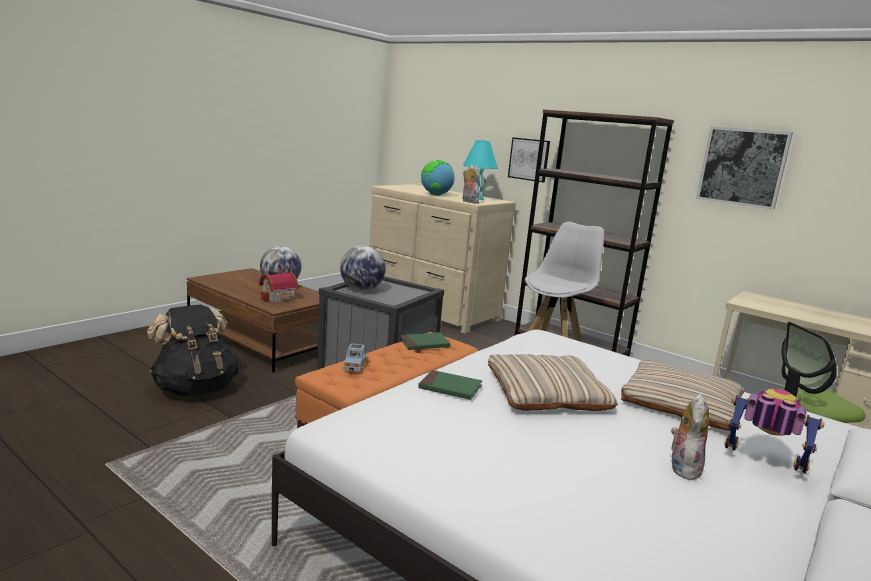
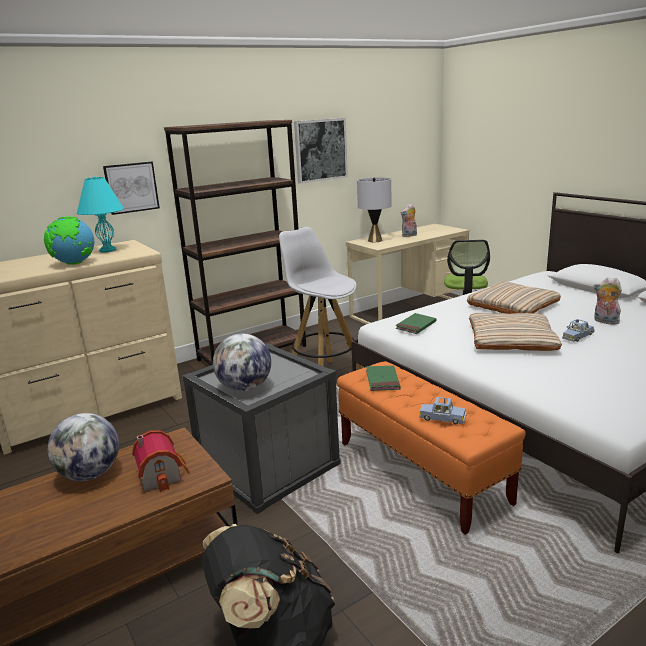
camera: 70 degrees left, 5 degrees up
(450, 388) = (519, 370): green book -> green book (416, 325)
(468, 202) = (134, 254): plush toy -> plush toy (409, 235)
(588, 434) = (577, 336): none -> blue toy car
(762, 463) = (587, 304): toy robot -> none
(771, 302) = (375, 240): none -> grey table lamp

